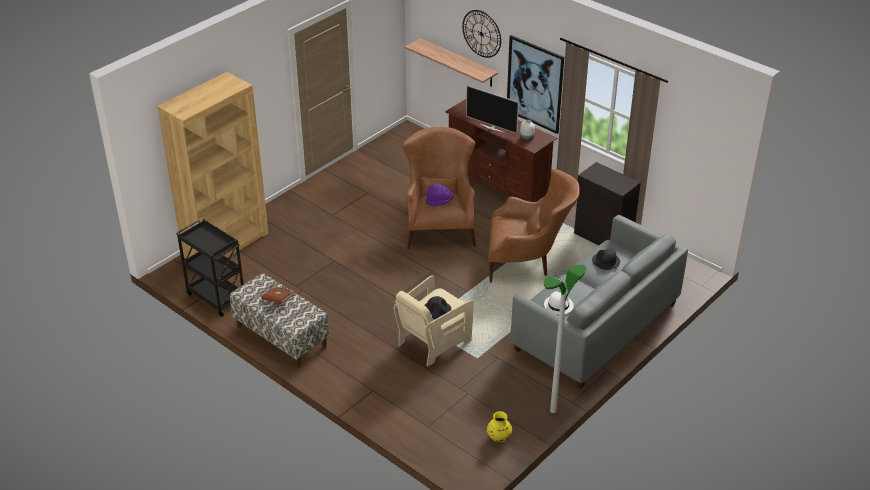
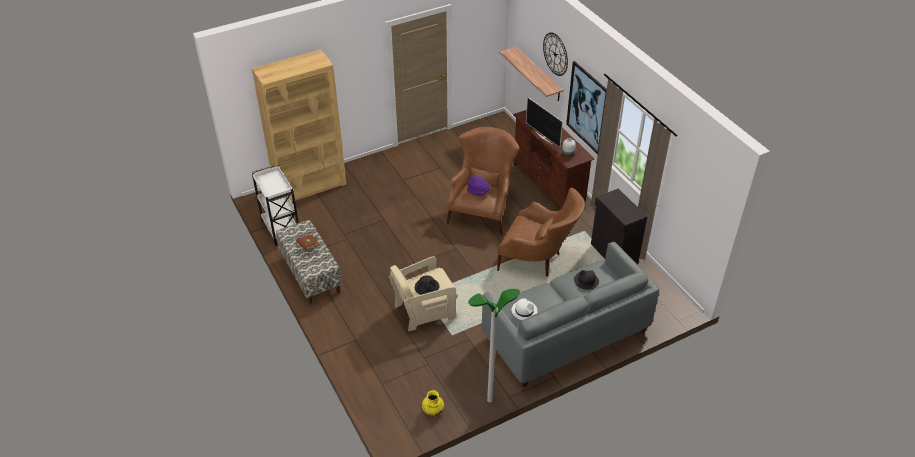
camera: 20 degrees right, 5 degrees up
(216, 296) = (280, 227): black cart -> white cart

